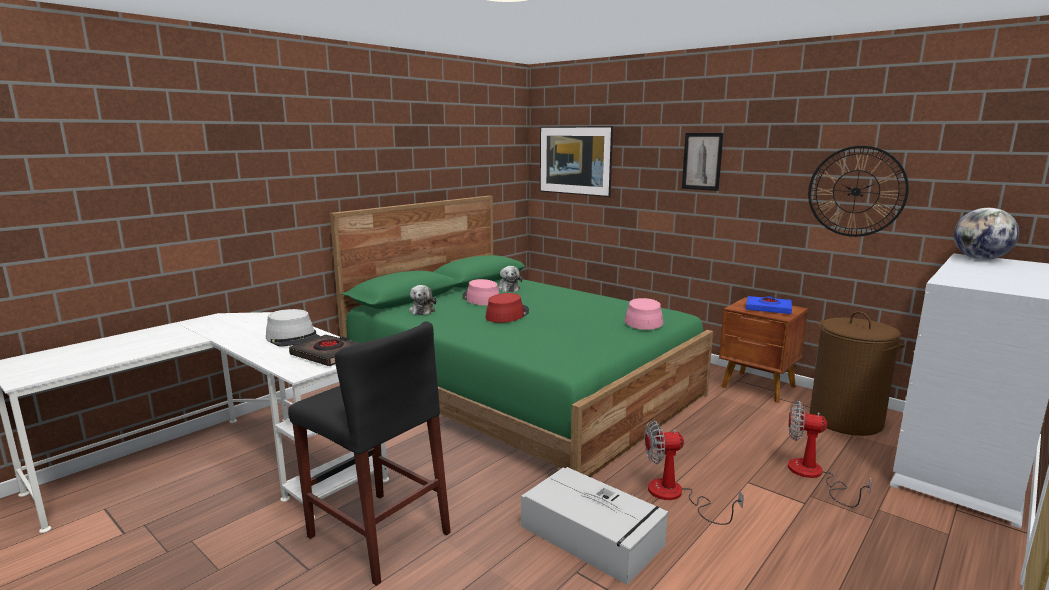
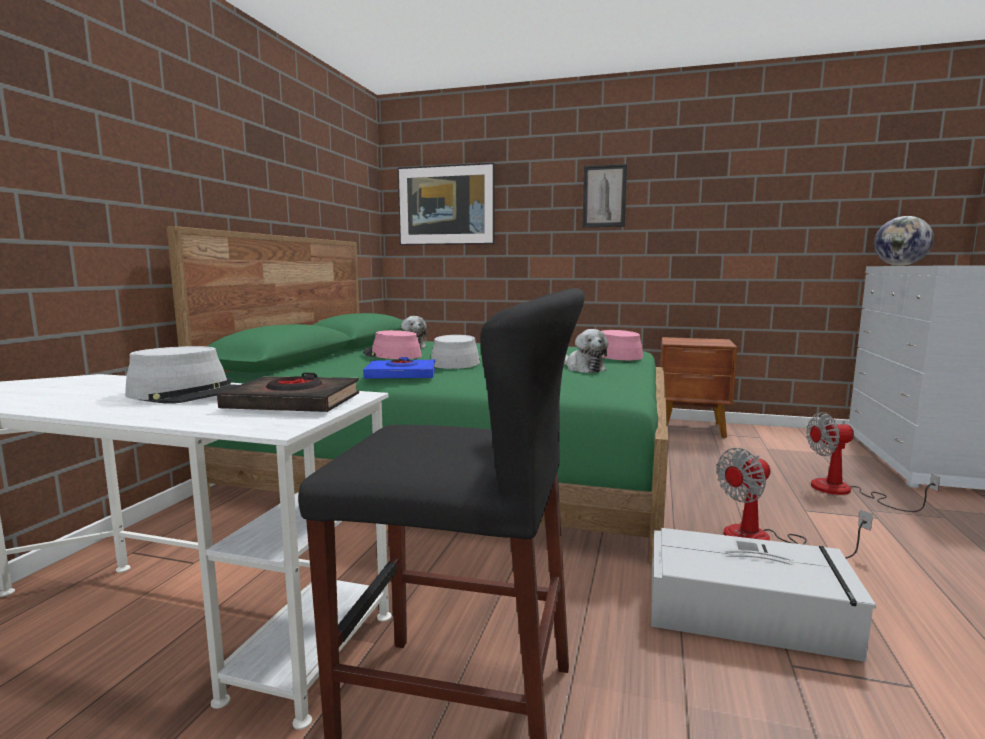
camera: 25 degrees left, 5 degrees down
(422, 310) = (330, 369): plush toy -> plush toy (583, 369)
(507, 314) = (455, 362): red hat -> grey hat
(768, 308) = (700, 341): blue book -> blue book (401, 375)
(846, 420) = (797, 442): brown laundry basket -> none
(856, 191) = (769, 216): wall clock -> none

